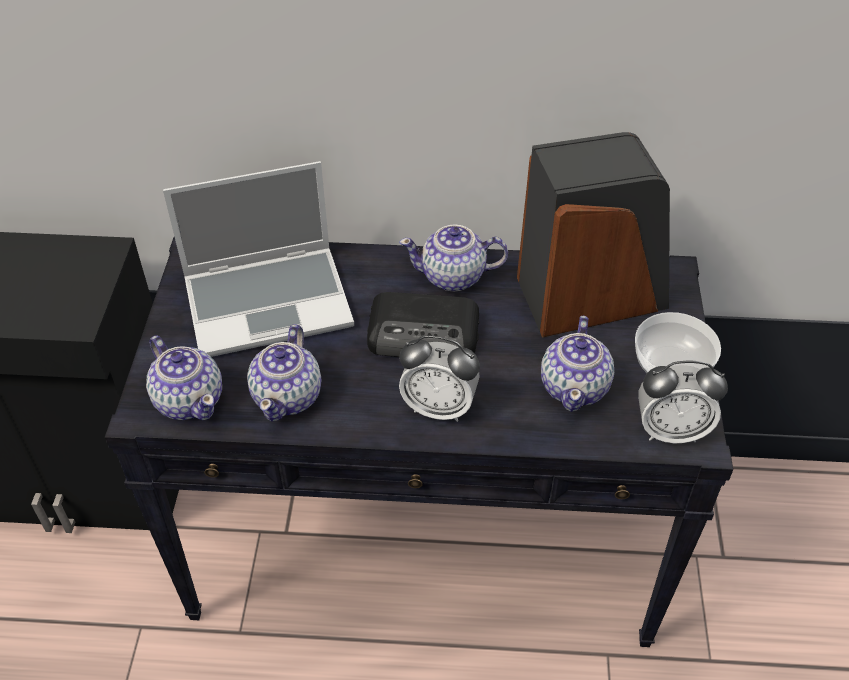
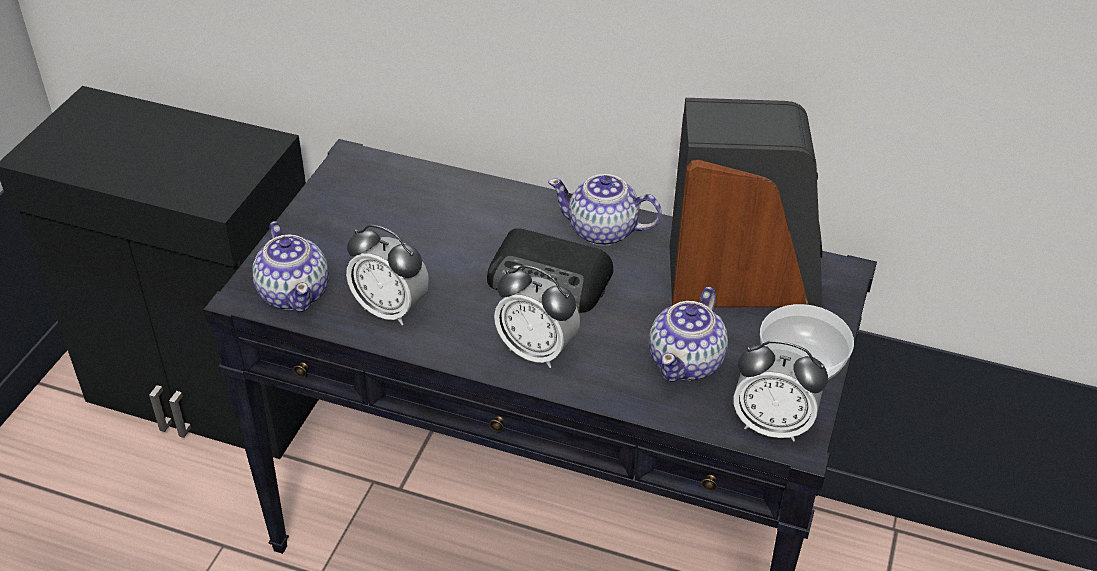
camera: 15 degrees right, 5 degrees down
(270, 301) = (407, 219): laptop -> none
(288, 396) = (390, 309): teapot -> alarm clock

